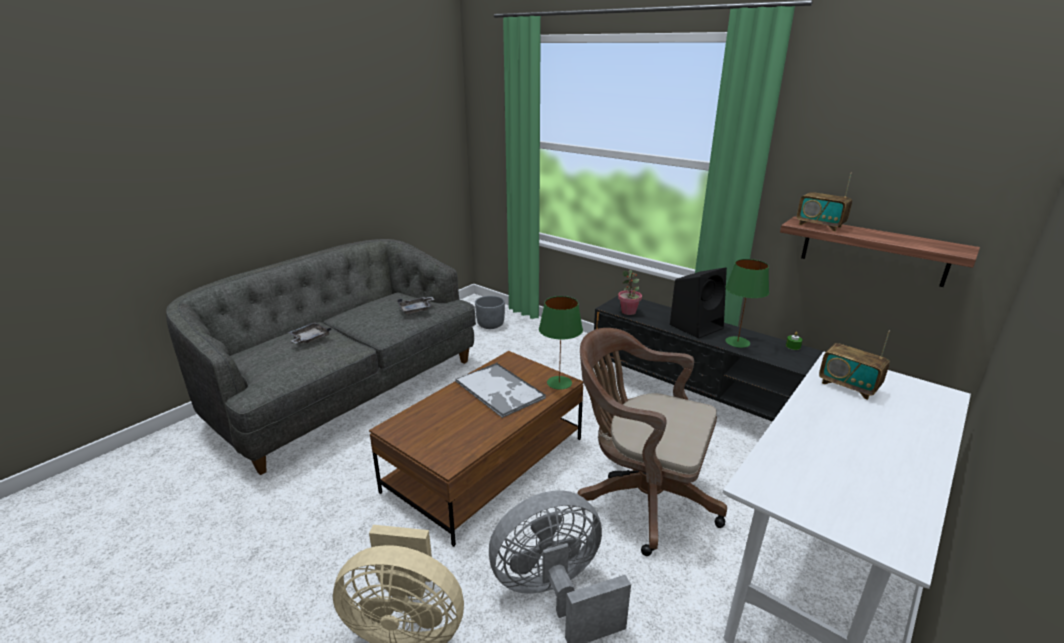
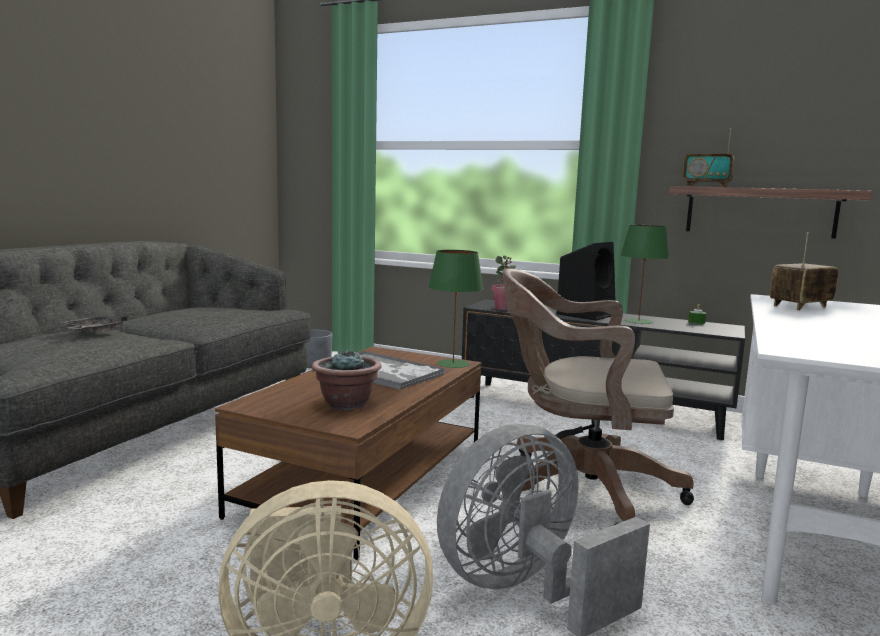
camera: 15 degrees left, 15 degrees down
(416, 310) = (238, 311): grey tray -> none
(456, 435) = (346, 404): none -> potted plant
(848, 386) = (800, 306): radio -> radio turned 120 degrees clockwise

